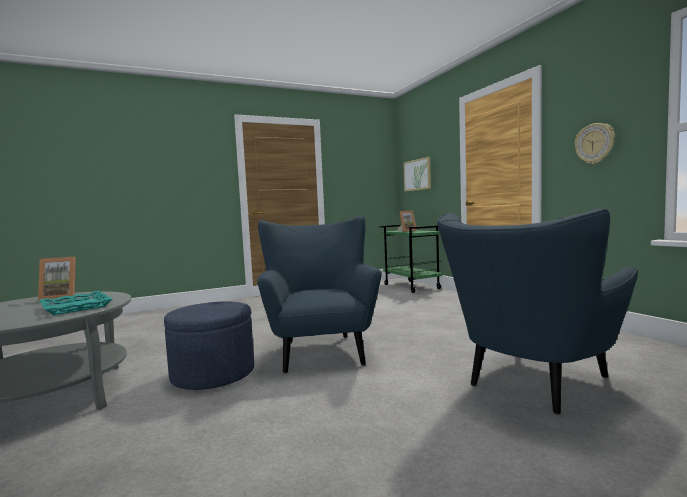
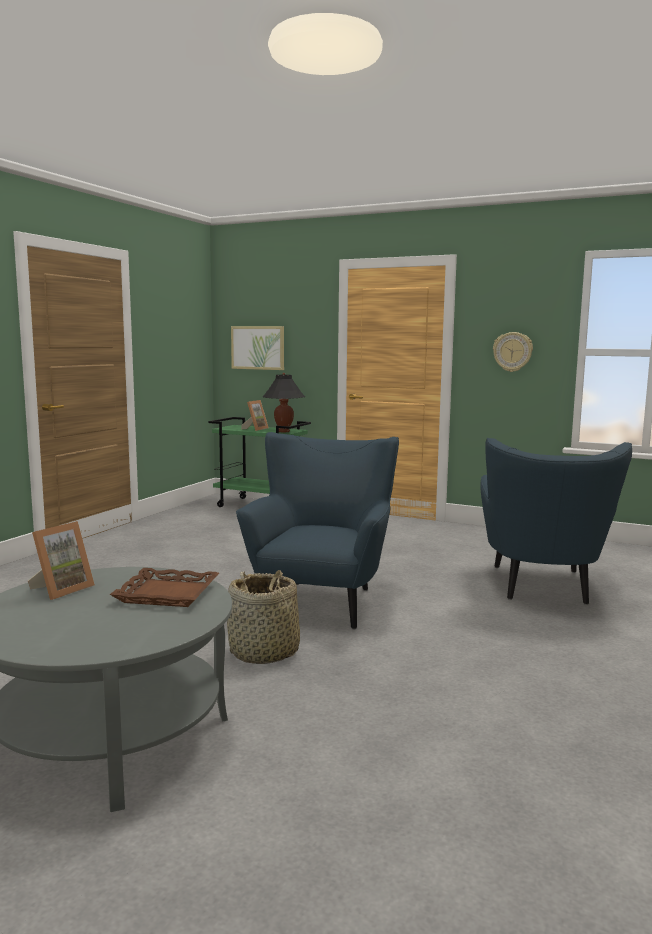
camera: 40 degrees left, 5 degrees up
(77, 307) = (167, 593): turquoise tray -> brown tray
(213, 374) = (264, 652): blue ottoman -> basket
(320, 350) = (322, 600): blue armchair -> blue armchair turned 60 degrees clockwise
(419, 232) = (283, 431): none -> black table lamp

